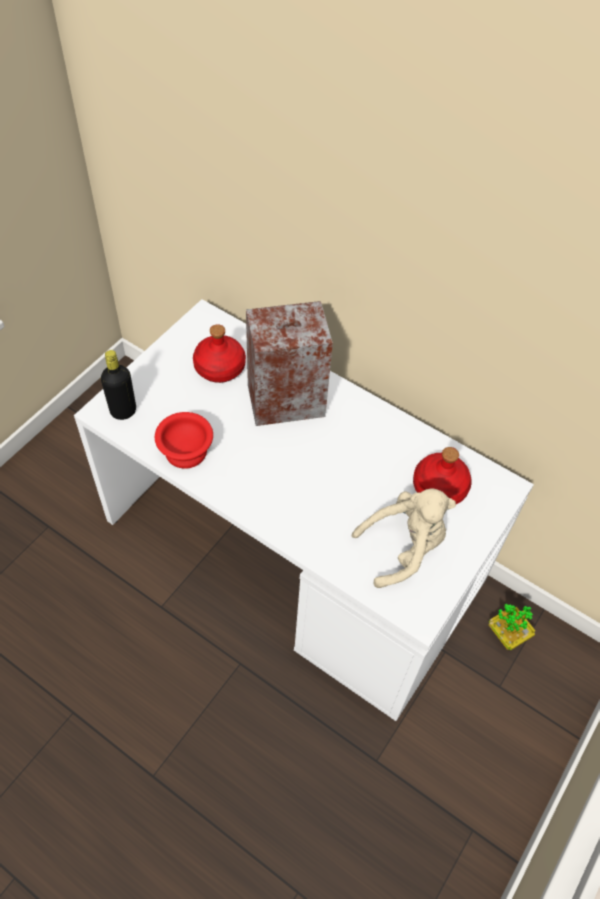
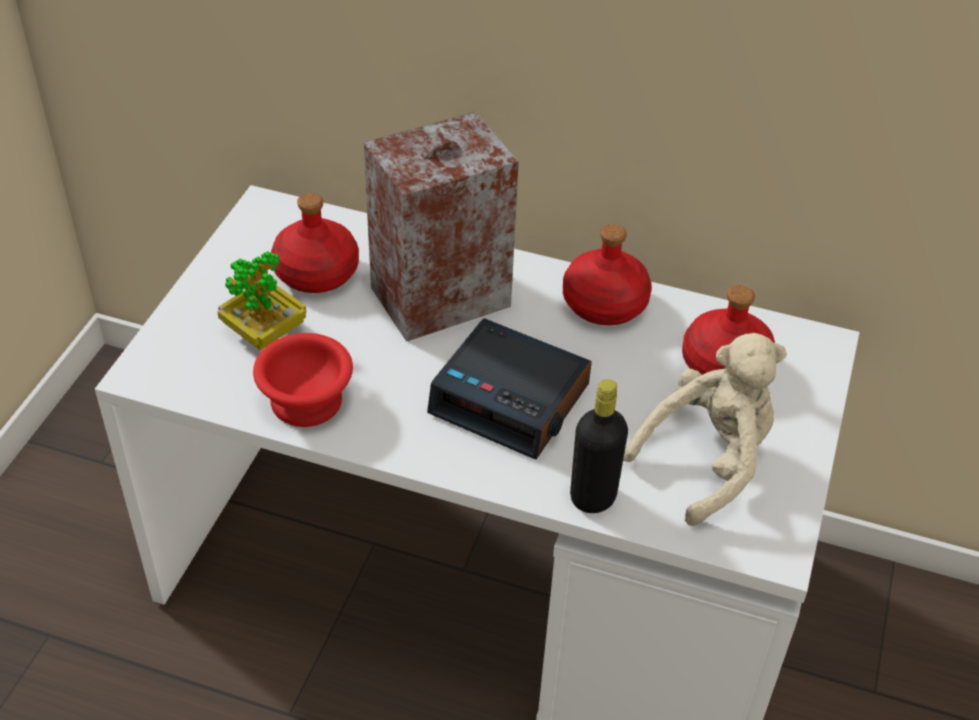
camera: 15 degrees left, 10 degrees down
(123, 411) = (179, 365): black bottle -> black bottle (593, 497)
(303, 479) = (511, 399): none -> alarm clock
(382, 427) = (605, 303): none -> red bottle
(508, 633) = (856, 610): potted plant -> potted plant (264, 332)

